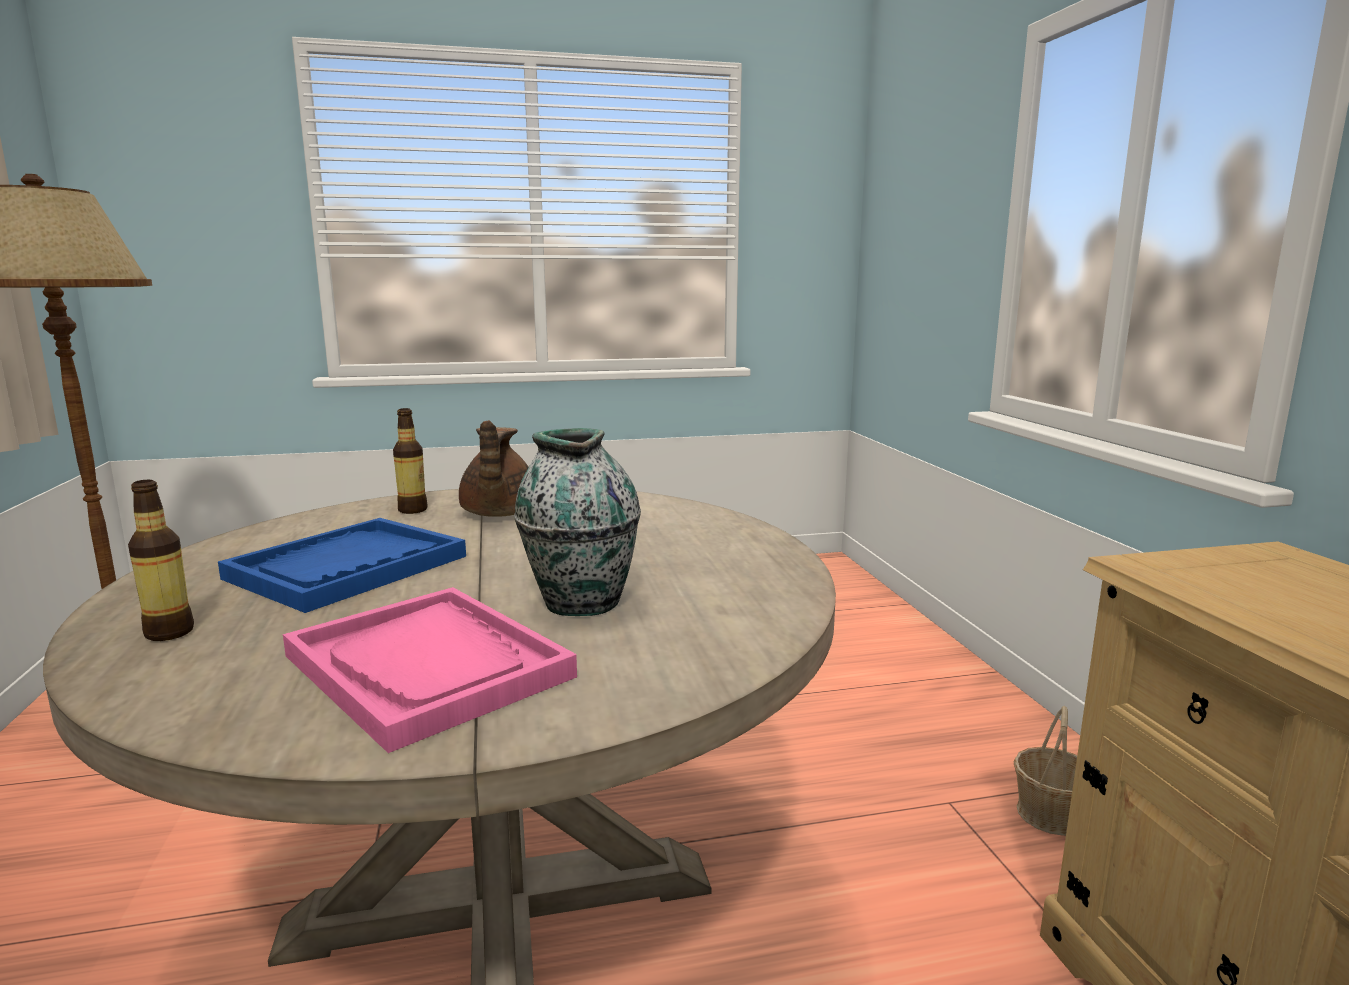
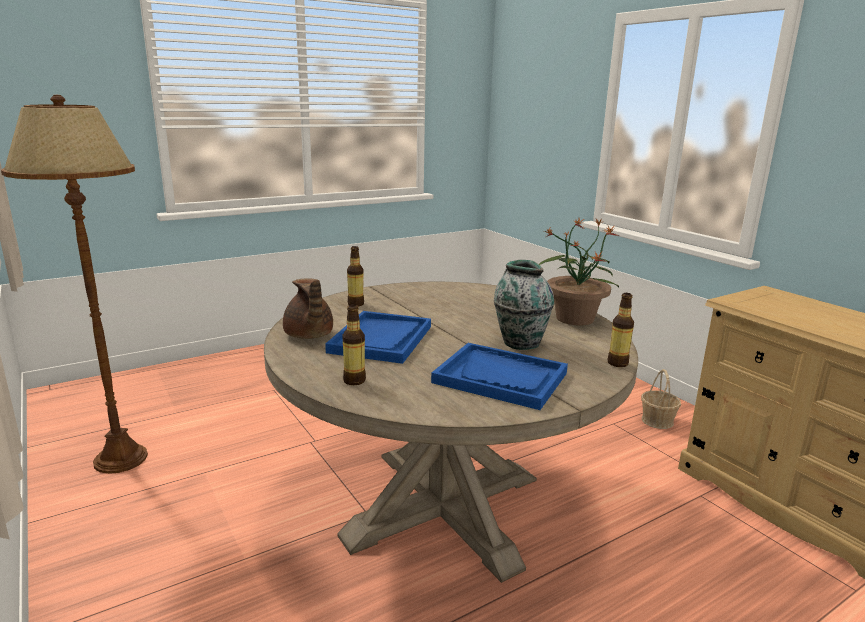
camera: 20 degrees left, 5 degrees up
(428, 666) = (500, 378): pink tray -> blue tray
(497, 514) = (406, 302): brown teapot -> brown teapot (308, 335)
(725, 671) = (617, 363): none -> bottle
(761, 568) = (574, 318): none -> potted plant

